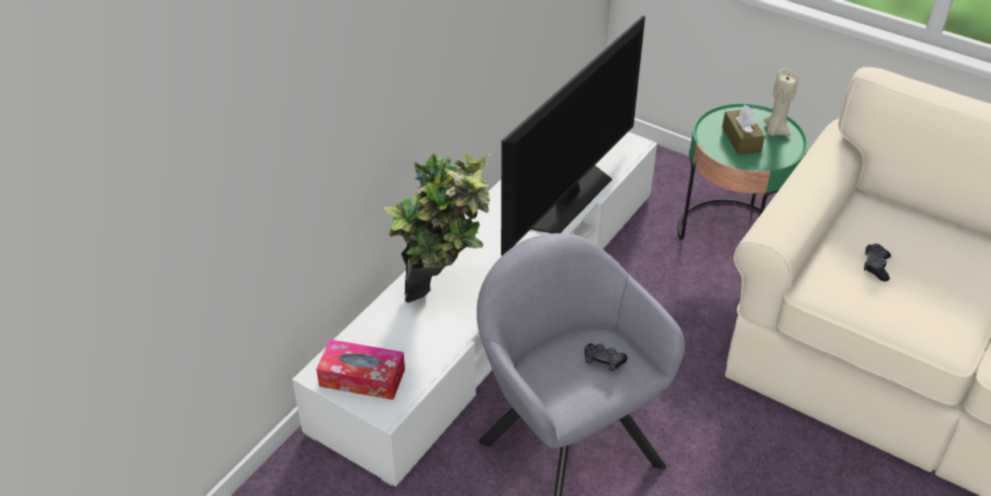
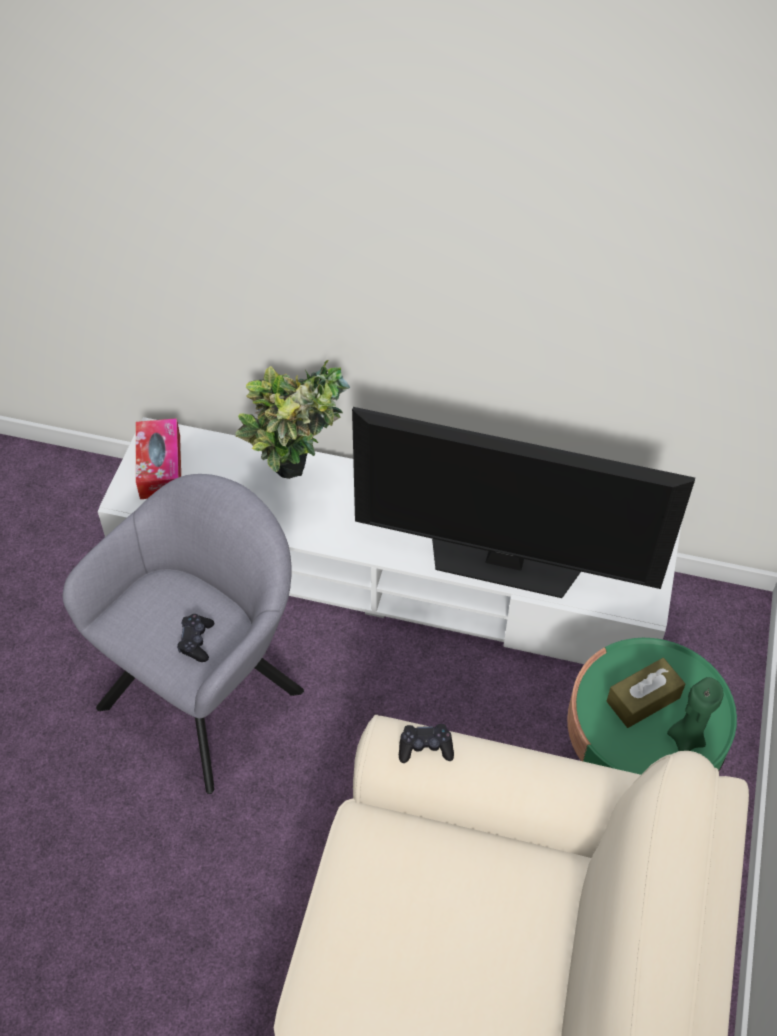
camera: 70 degrees right, 10 degrees up
(775, 131) = (686, 738): beige candle -> green candle
(876, 266) = (427, 895): black game controller -> black game controller (425, 747)

